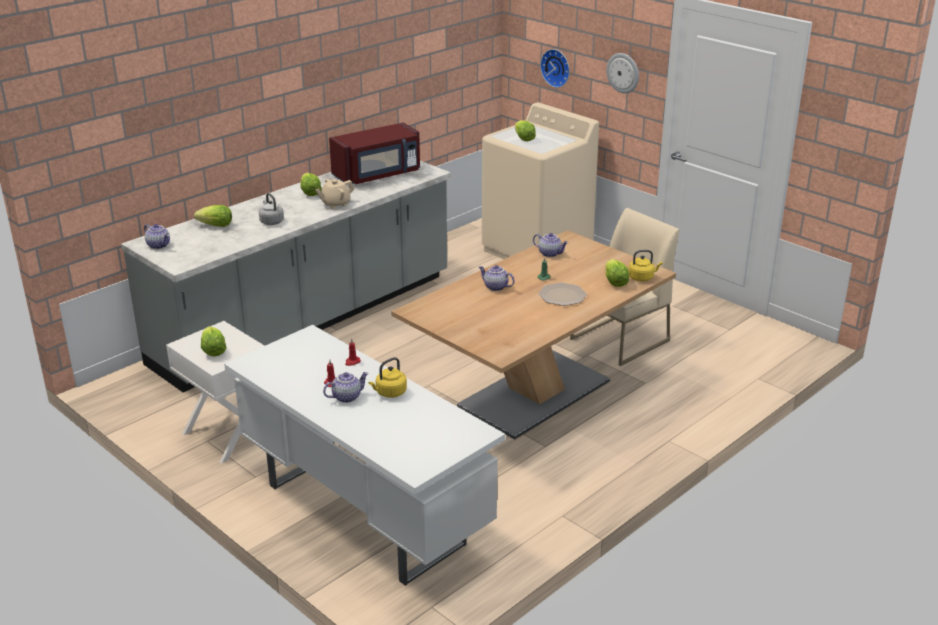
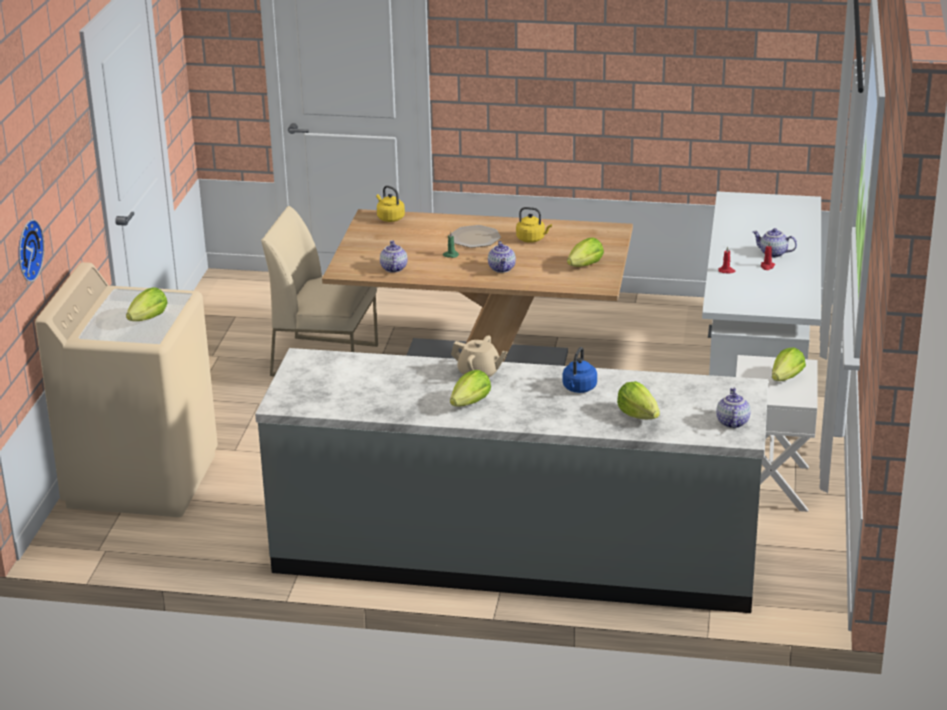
camera: 125 degrees left, 0 degrees up
(271, 222) = (578, 388): grey kettle -> blue kettle
(378, 175) = (357, 386): red microwave -> none
(389, 393) = (740, 241): yellow kettle -> yellow kettle (532, 239)
(614, 282) = (416, 225): lettuce -> lettuce (585, 265)
(623, 73) = (71, 177): wall clock -> none

